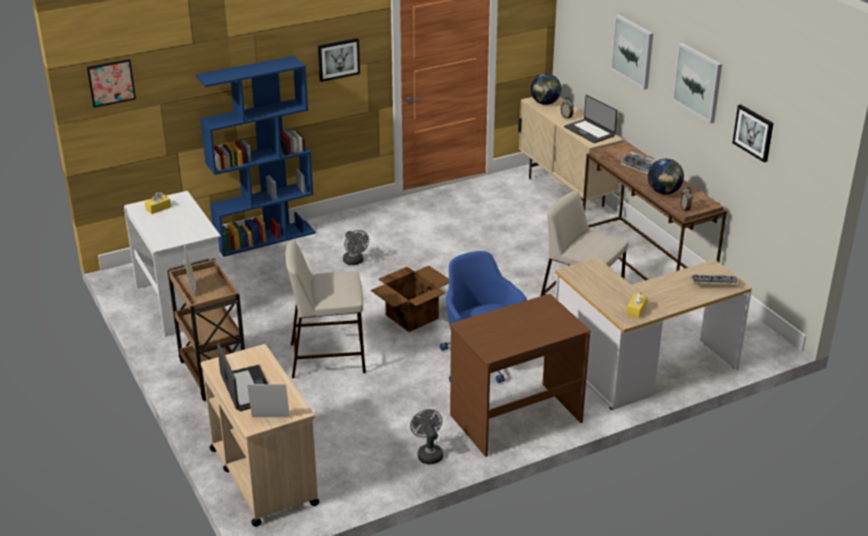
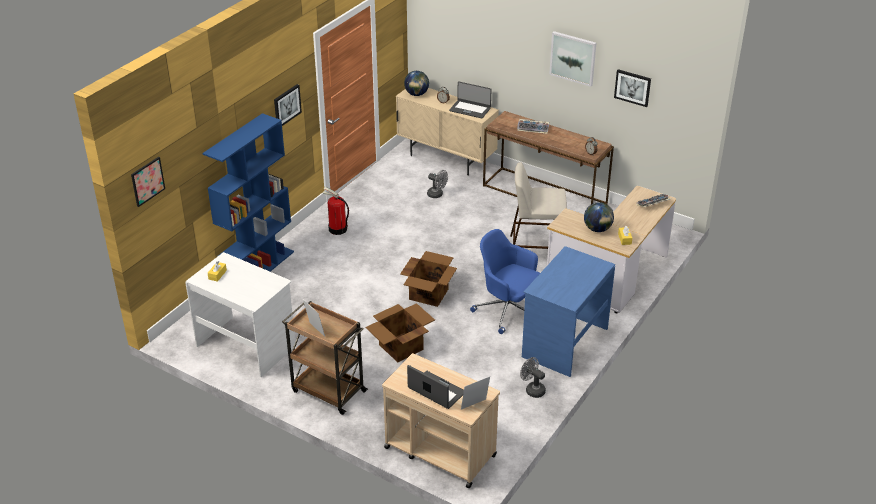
camera: 30 degrees left, 5 degrees up
(328, 358) = (400, 347): beige stool -> cardboard box
(355, 262) = (347, 265): grey fan -> grey fan (437, 195)
(380, 225) = (337, 229): none -> fire extinguisher
(515, 418) = (564, 342): brown desk -> blue desk
(633, 51) = (500, 42): picture -> none
(664, 192) = (565, 144): globe -> globe (597, 229)

